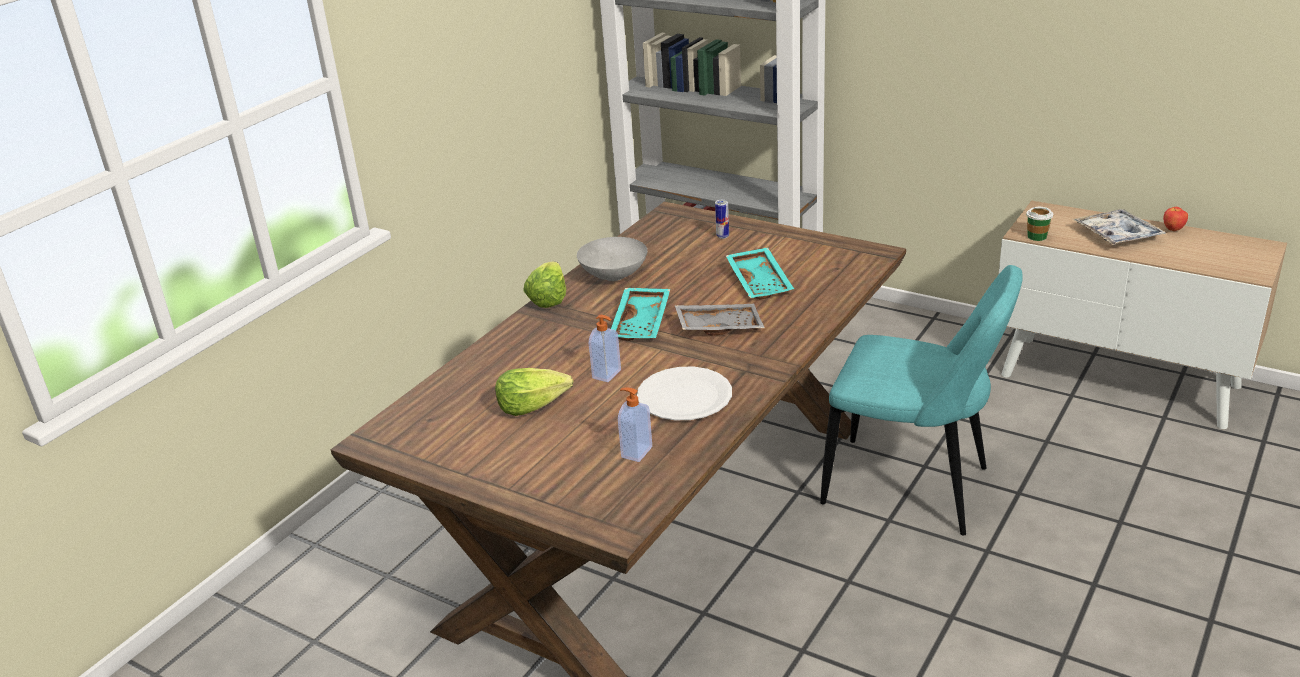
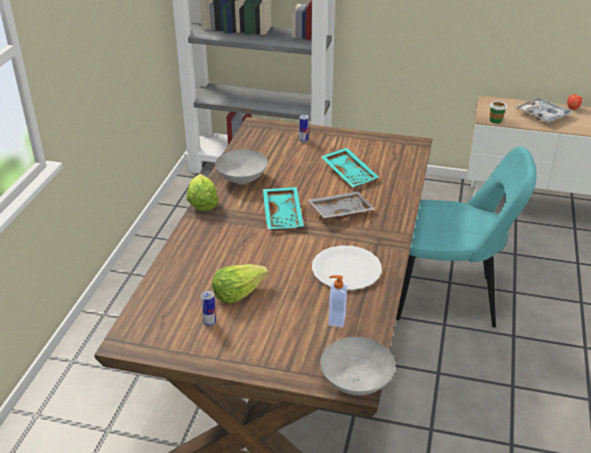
camera: 20 degrees left, 5 degrees up
(479, 434) = (209, 323): none -> can
(607, 374) = (281, 259): soap dispenser -> none
(617, 527) = (357, 383): none -> grey bowl

